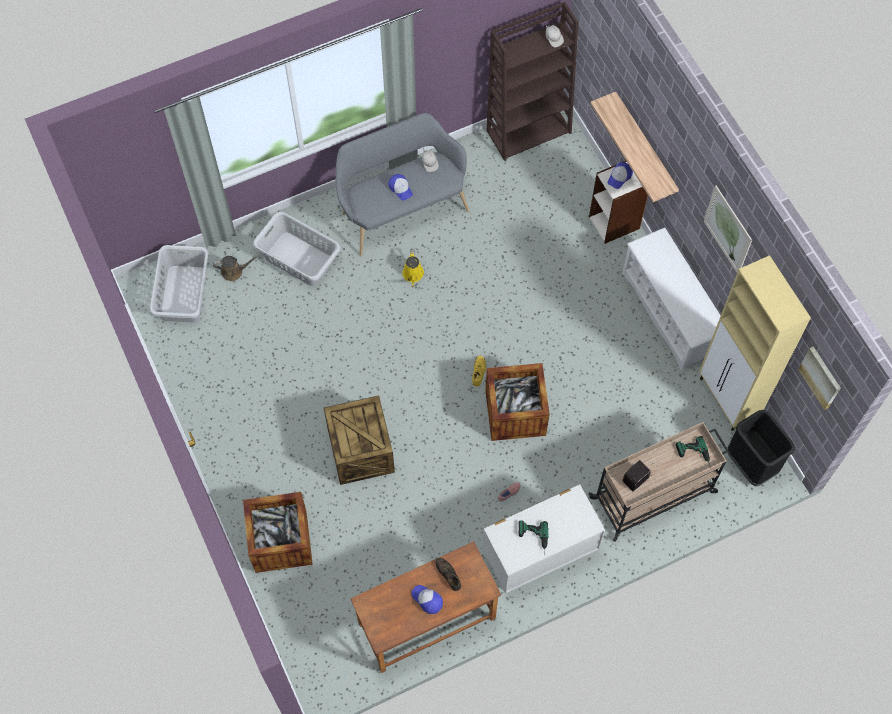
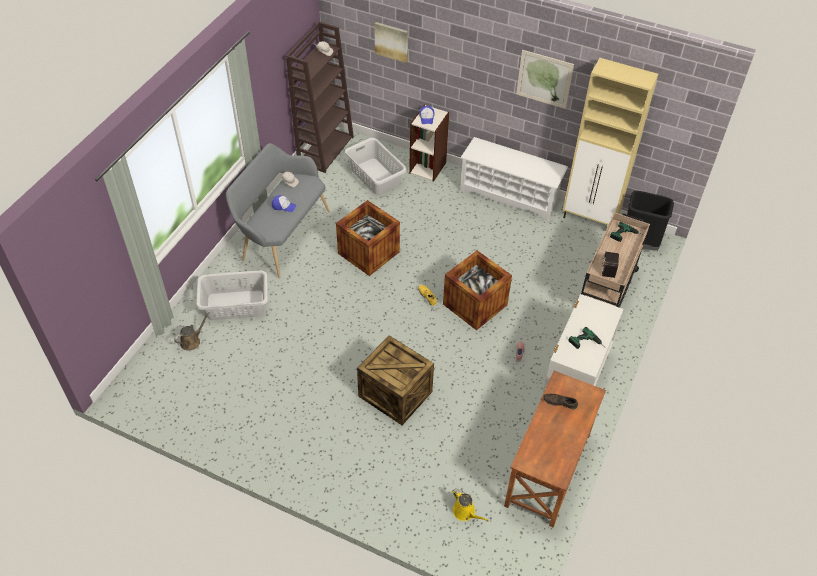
camera: 40 degrees left, 15 degrees down
(183, 294) = (163, 380): grey laundry basket -> grey laundry basket (375, 177)
(281, 541) = (395, 493): crate -> crate (368, 252)
(413, 275) = (327, 267): yellow watering can -> yellow watering can (465, 512)
(427, 600) = (563, 428): cap -> none
(645, 146) = (434, 84): shelf -> none
(820, 377) = (677, 121): picture -> picture (391, 41)

